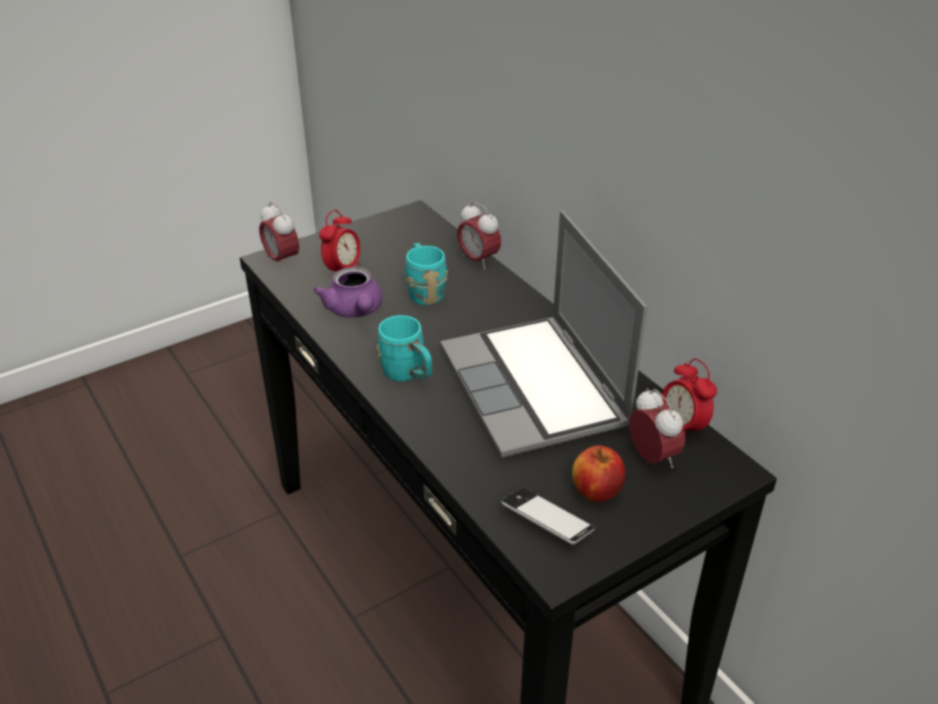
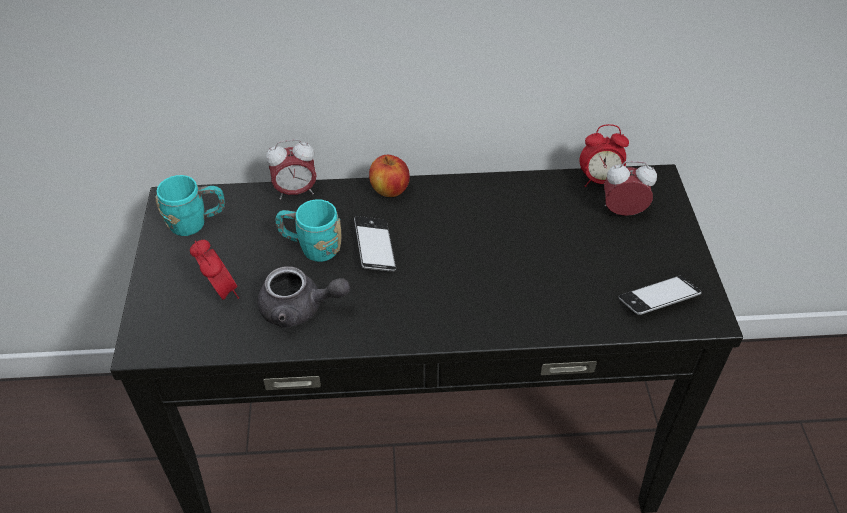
camera: 60 degrees left, 10 degrees up
(282, 260) = (156, 335): alarm clock -> none
(355, 311) = (300, 309): purple teapot -> grey teapot
(408, 375) = (427, 309): turquoise mug -> turquoise mug (196, 223)
(453, 322) = (374, 248): none -> phone
(536, 389) = (504, 237): laptop -> none
(596, 492) = (641, 258): apple -> apple (390, 190)

